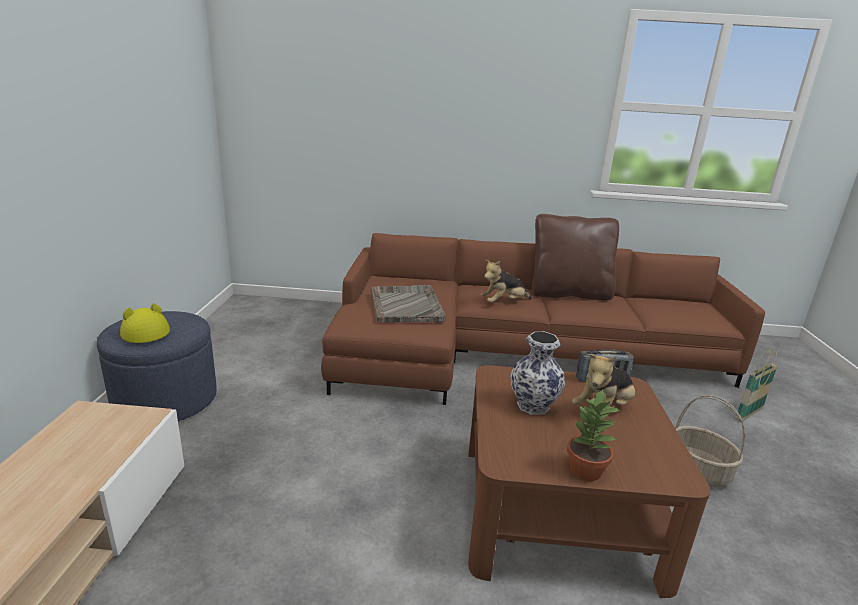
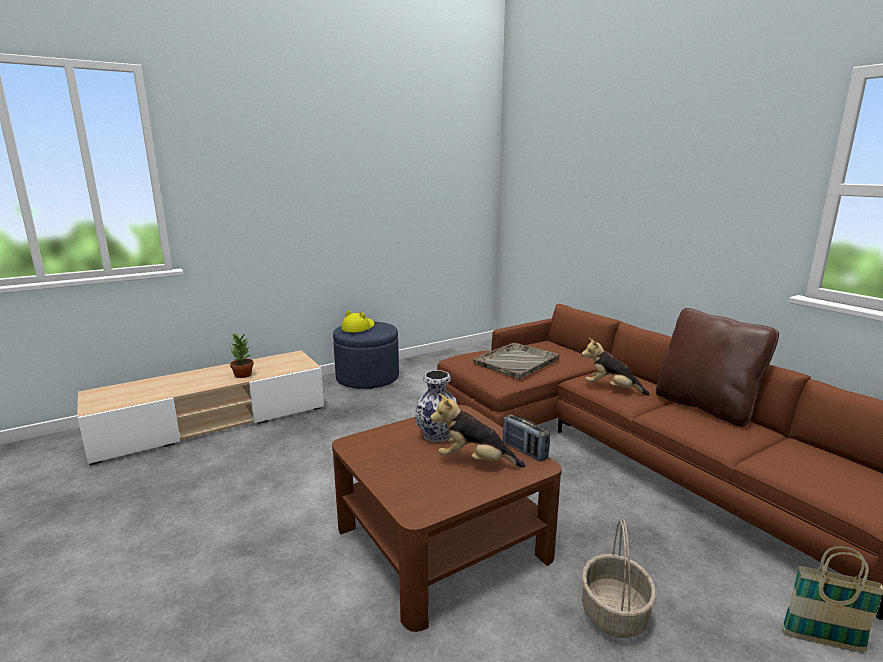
camera: 55 degrees right, 5 degrees down
(585, 470) = (377, 472): potted plant -> potted plant (242, 375)

